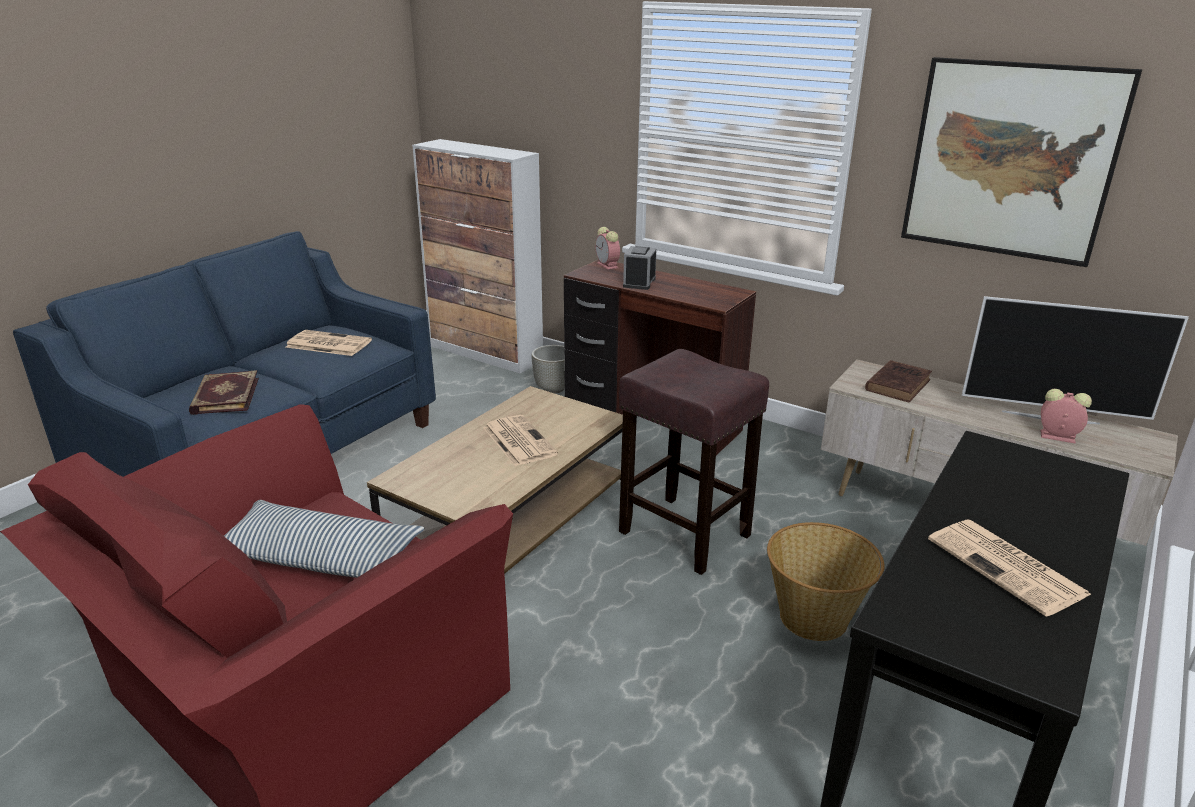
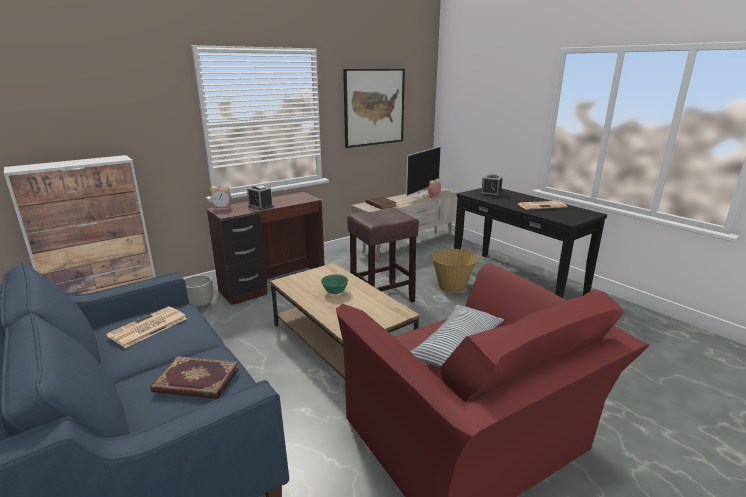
camera: 70 degrees left, 5 degrees down
(518, 441) = (335, 292): newspaper -> green bowl
(1027, 477) = (491, 194): none -> alarm clock

